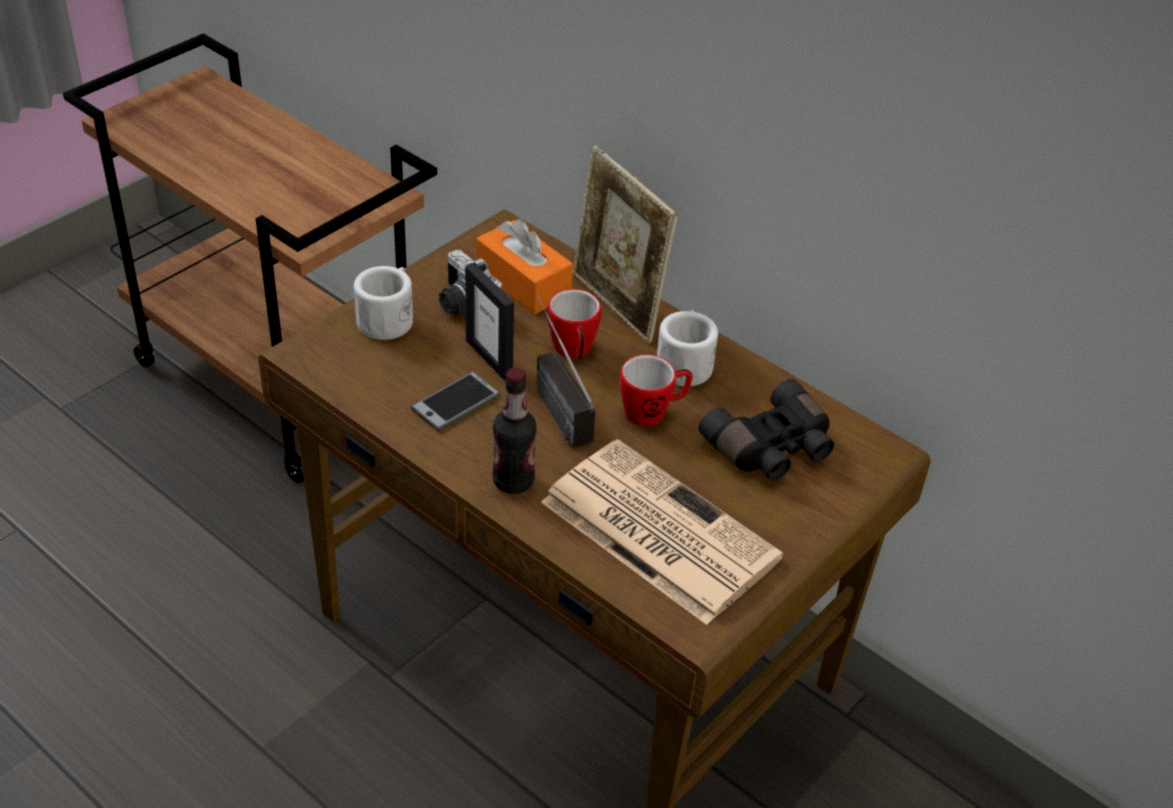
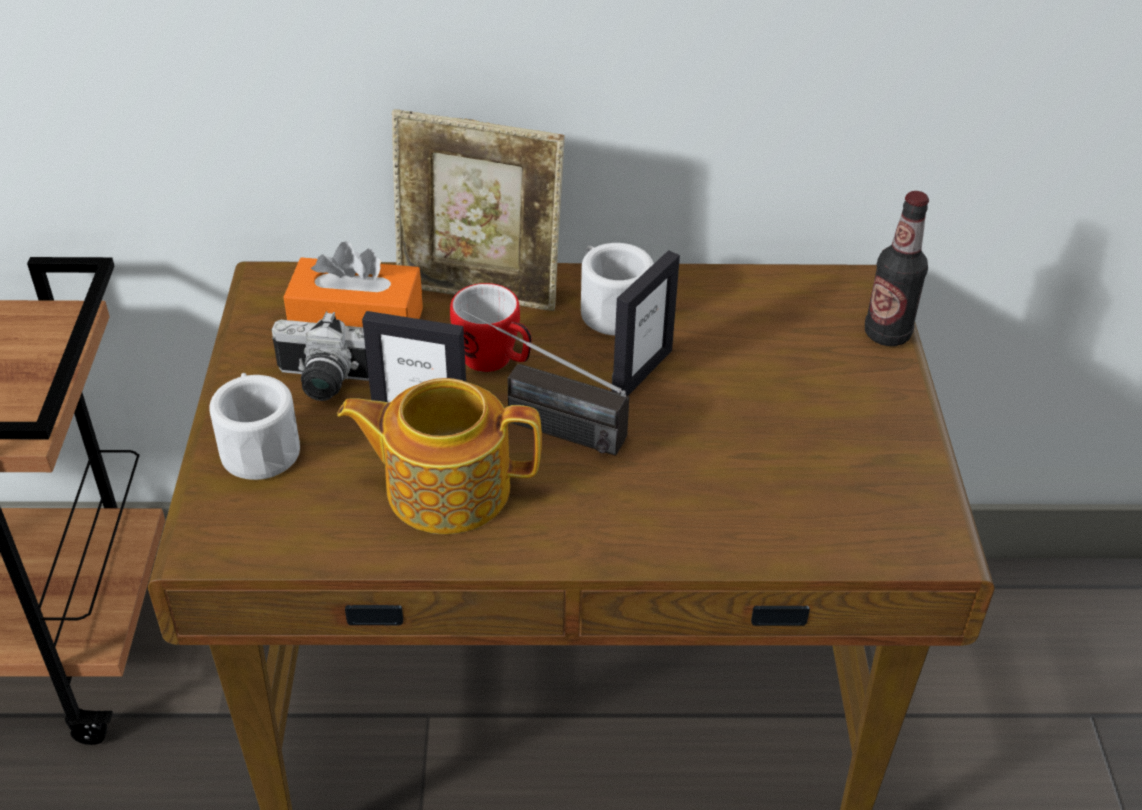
camera: 40 degrees left, 0 degrees up
(455, 402) = (445, 487): phone -> teapot
(513, 481) = (605, 527): bottle -> bottle (887, 334)
(653, 412) = (641, 372): mug -> picture frame
(655, 529) = (787, 481): newspaper -> none
(772, 449) = (781, 340): black binoculars -> none

